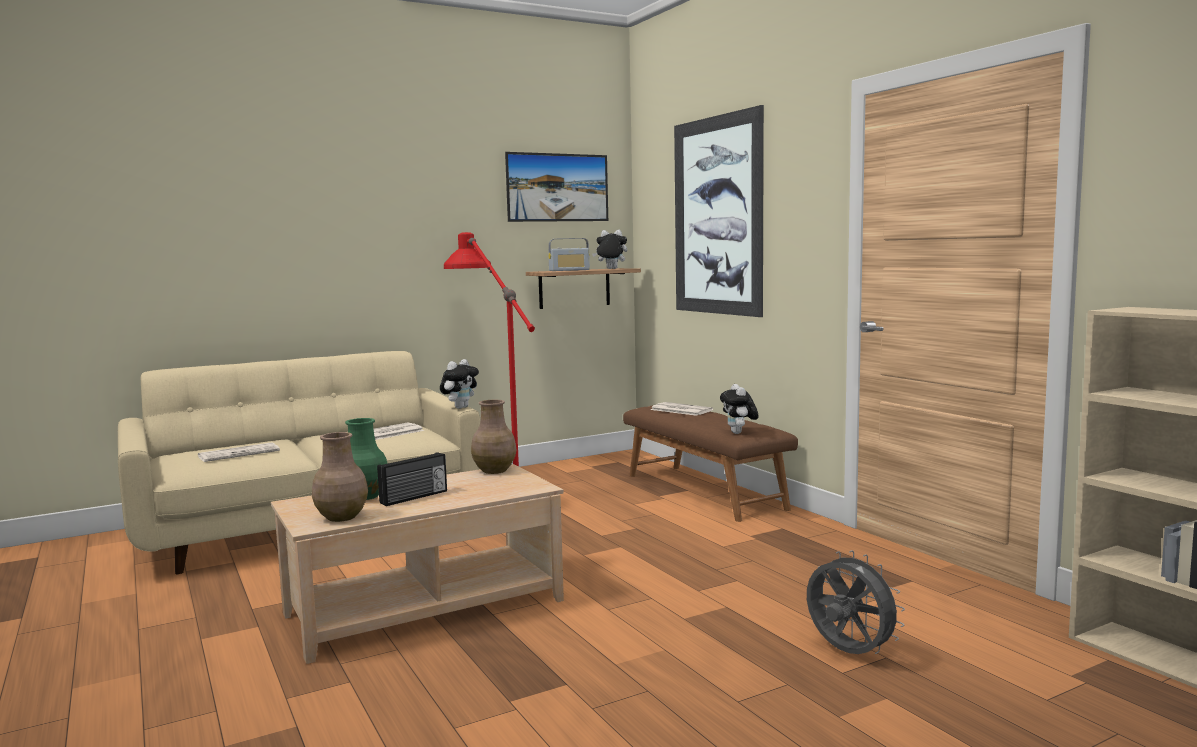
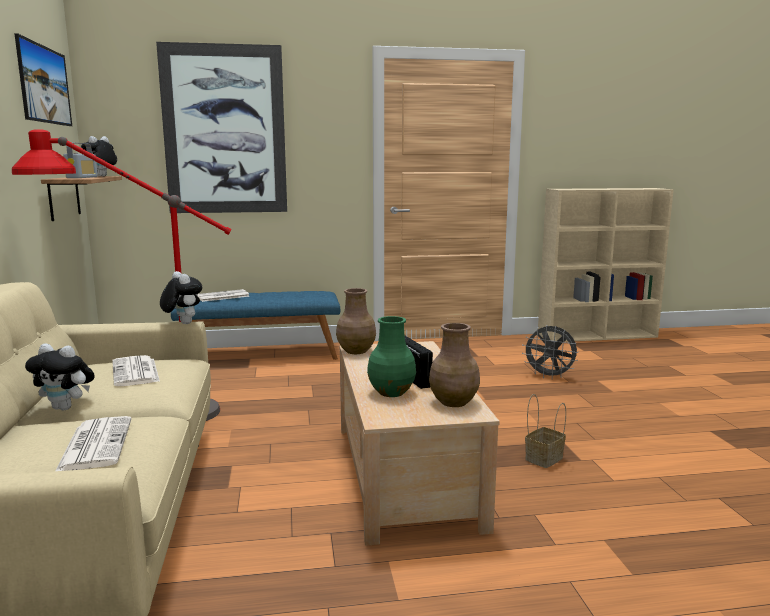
camera: 70 degrees left, 5 degrees up
(502, 675) = (544, 458): none -> basket
(705, 491) = (261, 355): brown bench -> blue bench
(739, 433) = (320, 297): plush toy -> plush toy (66, 408)
(848, 653) = (549, 376): grey fan -> grey fan turned 135 degrees counterclockwise

